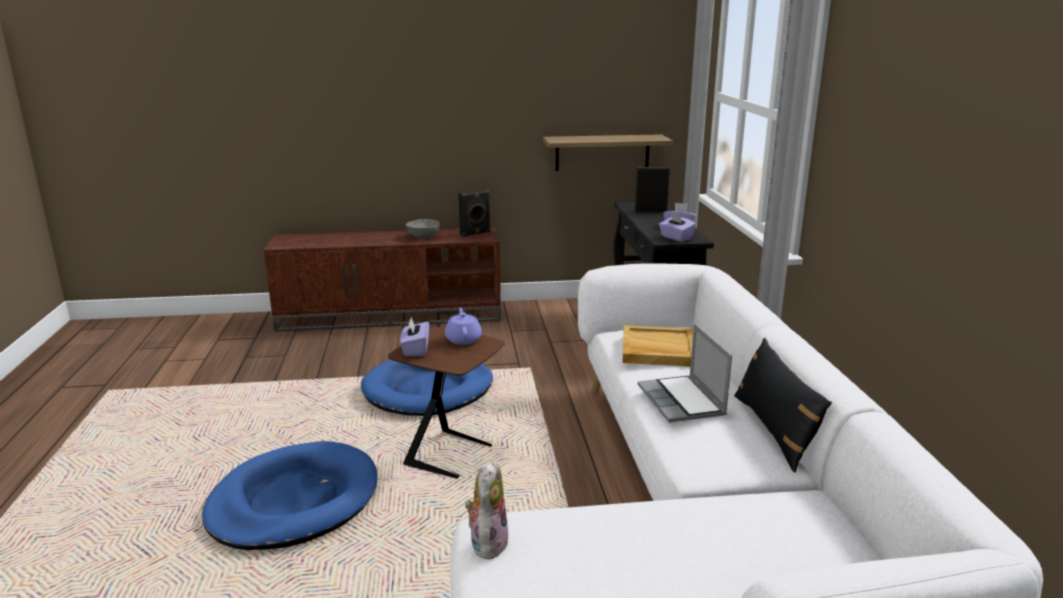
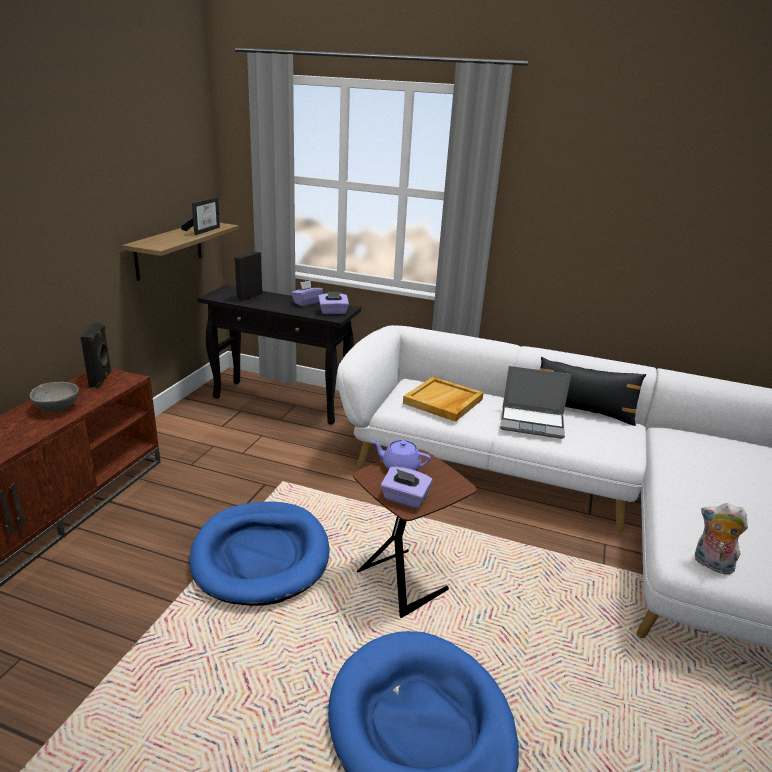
camera: 65 degrees left, 5 degrees up
(629, 138) = (204, 230): none -> picture frame

